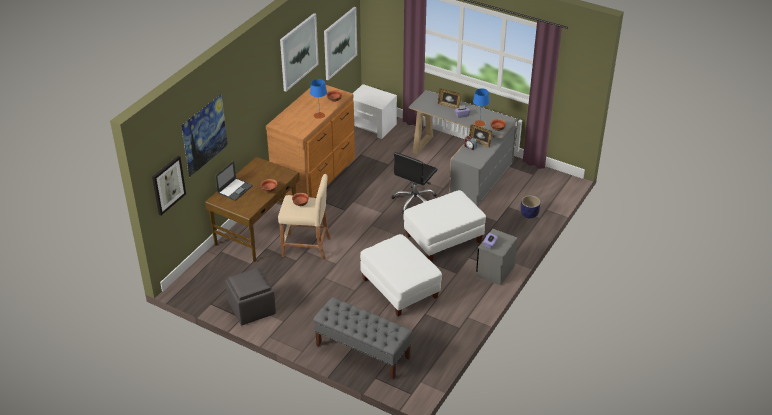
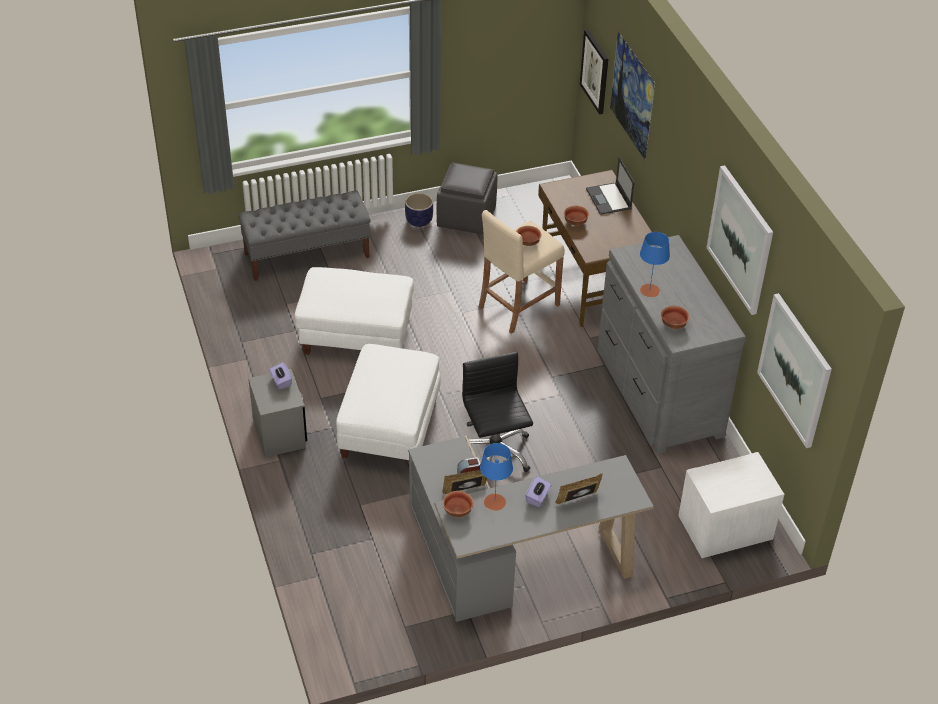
camera: 130 degrees right, 5 degrees up
(315, 175) = (657, 393): brown dresser -> grey dresser
(529, 214) = (331, 549): planter -> planter (418, 221)

